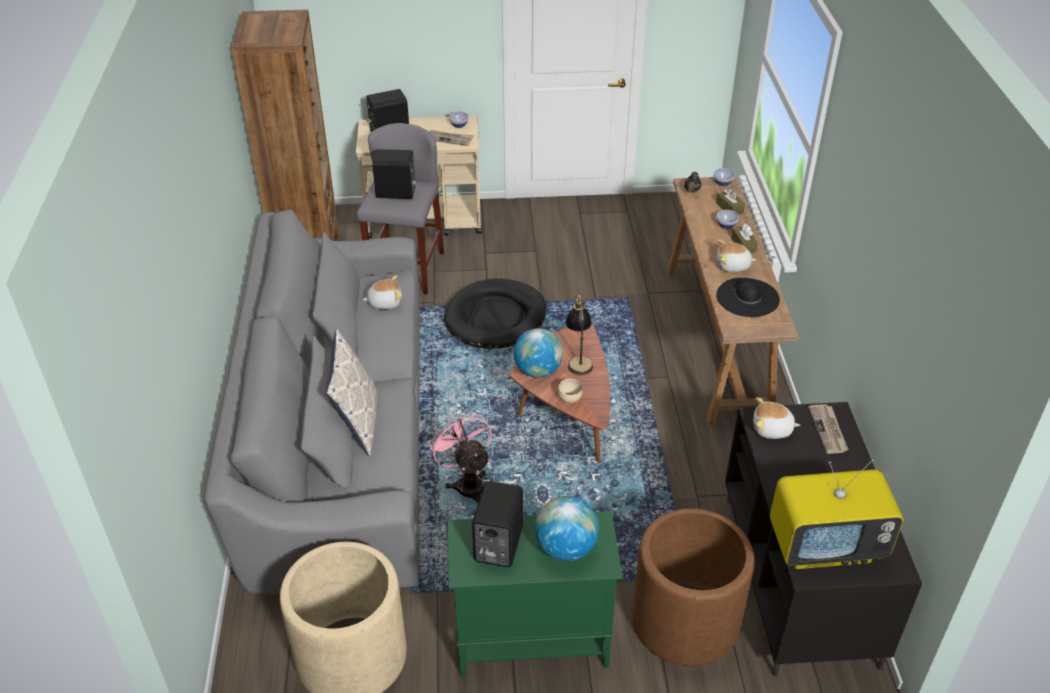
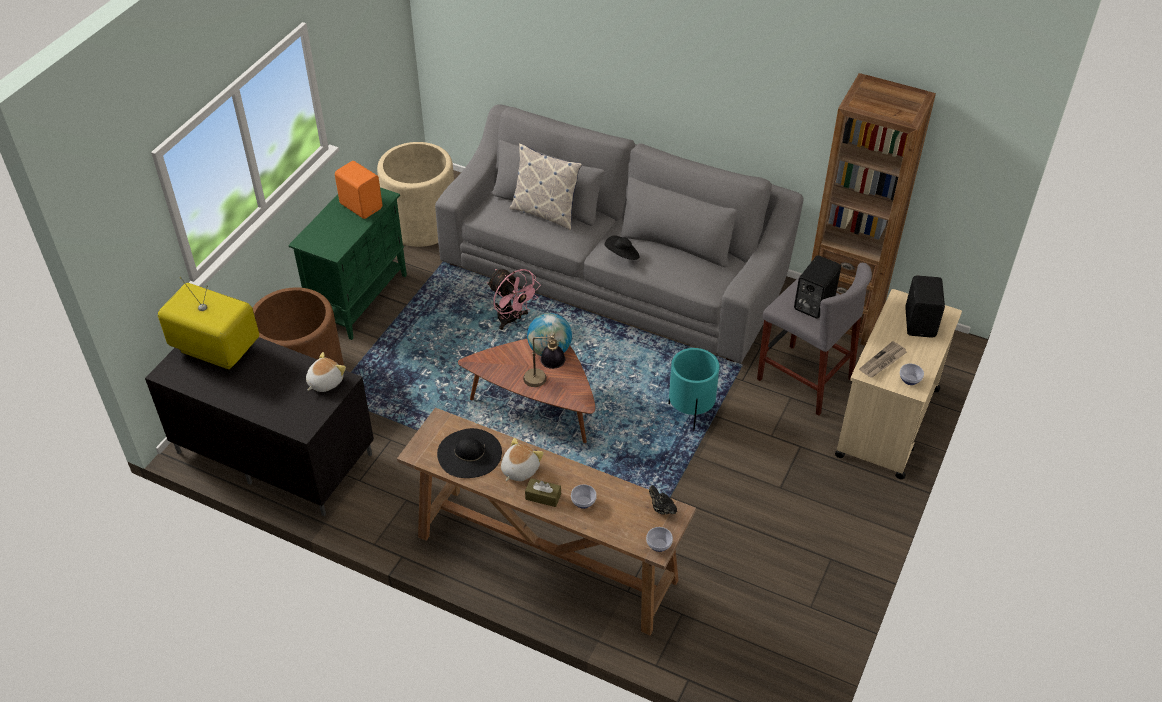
camera: 120 degrees right, 5 degrees up
(385, 302) = (674, 267): plush toy -> none
(392, 339) = (622, 255): none -> black hat
(467, 483) = (512, 320): pink fan -> pink fan turned 45 degrees clockwise
(496, 318) = (691, 412): black dog bed -> turquoise planter
(496, 545) = (361, 205): black speaker -> orange speaker
(565, 548) = (330, 231): globe -> none
(568, 398) = (504, 355): beige bowl -> none
(729, 208) = (609, 522): brown tissue box -> none
(826, 546) = (214, 349): television -> television turned 90 degrees clockwise
(828, 430) = (293, 413): newspaper -> none

